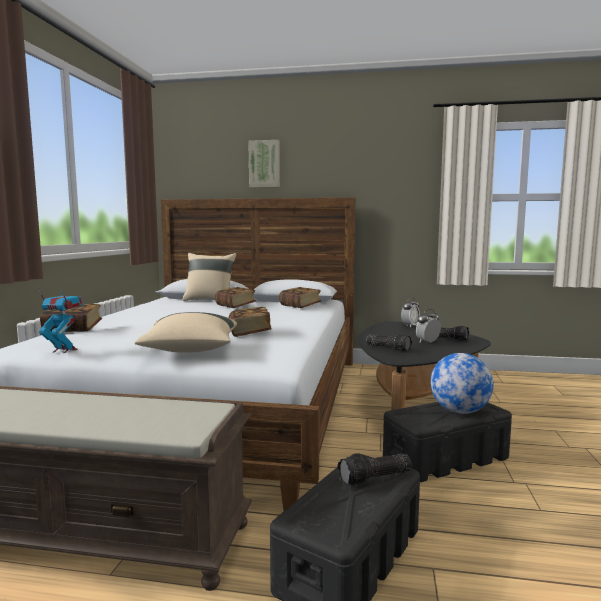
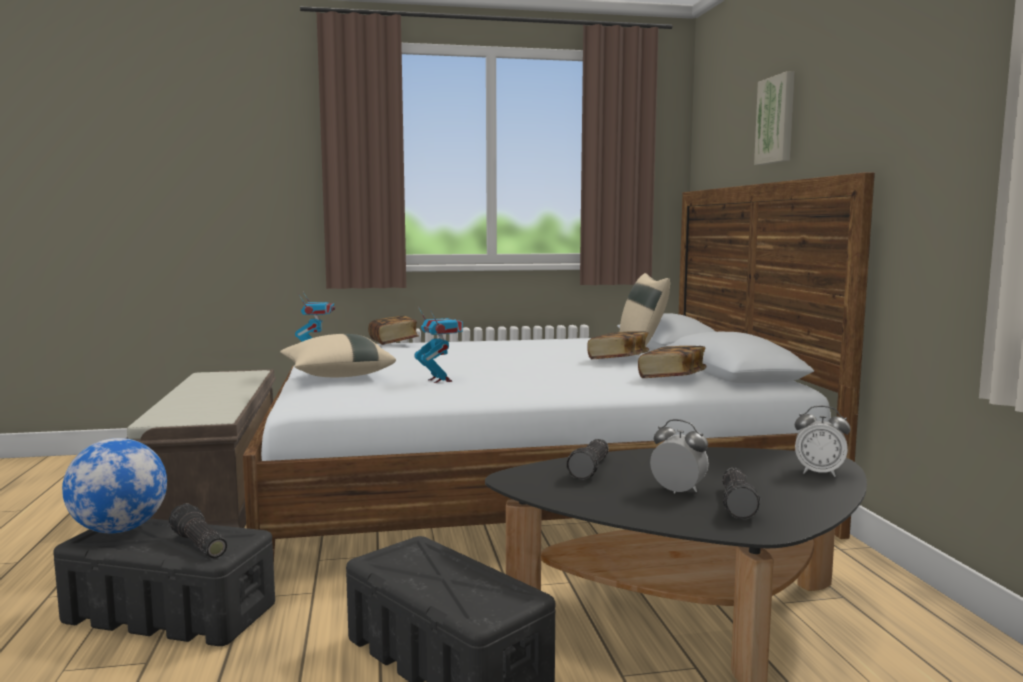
camera: 70 degrees right, 0 degrees up
(249, 333) = (439, 380): book -> toy robot
(459, 411) = (448, 586): globe -> globe (119, 529)

